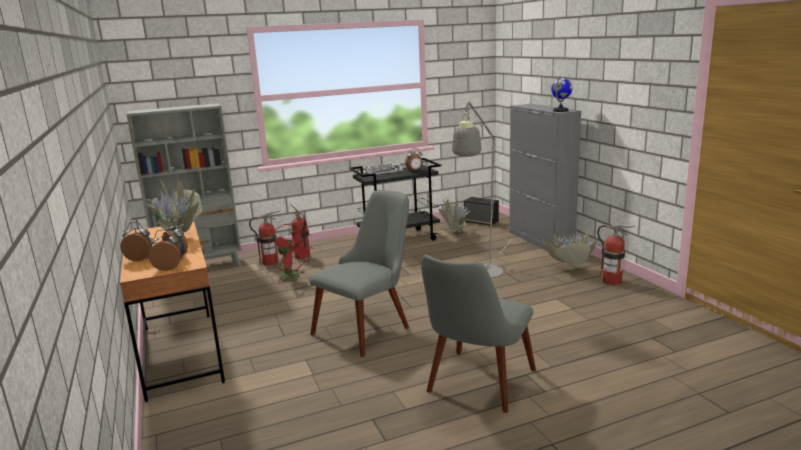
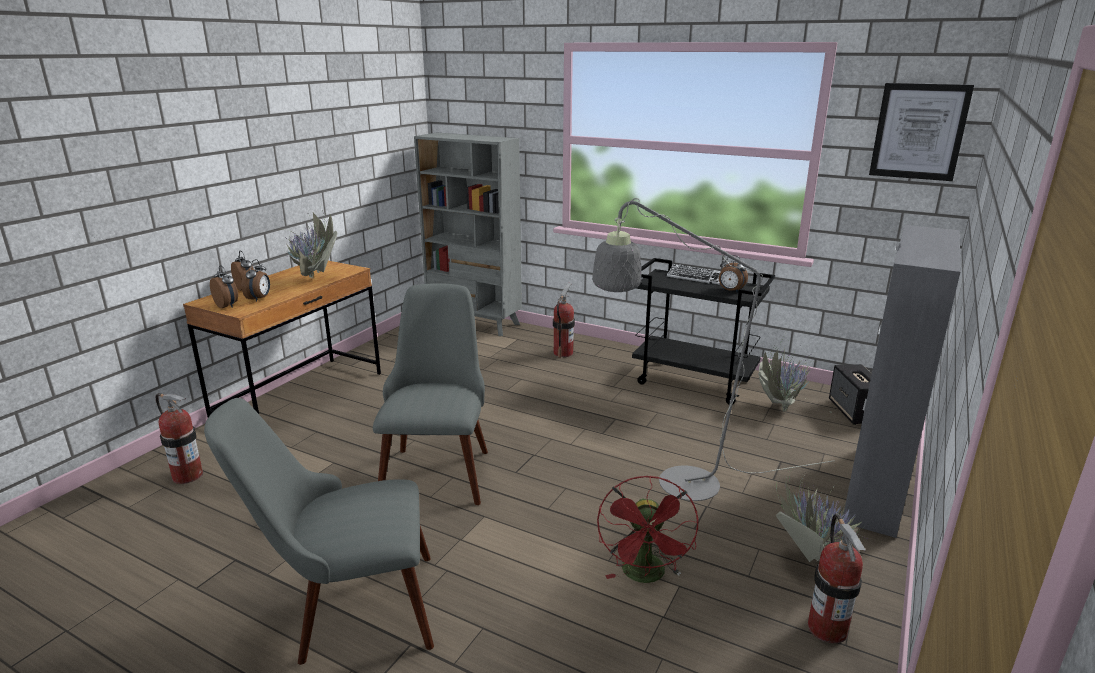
camera: 50 degrees right, 5 degrees up
(270, 262) = (526, 345): fire extinguisher -> fire extinguisher (187, 475)
(293, 277) = (506, 372): red fan -> red fan (645, 576)
(369, 326) = (438, 466): grey chair -> grey chair turned 90 degrees counterclockwise
(468, 64) = (919, 131): none -> picture
(560, 111) = (920, 260): globe -> none

